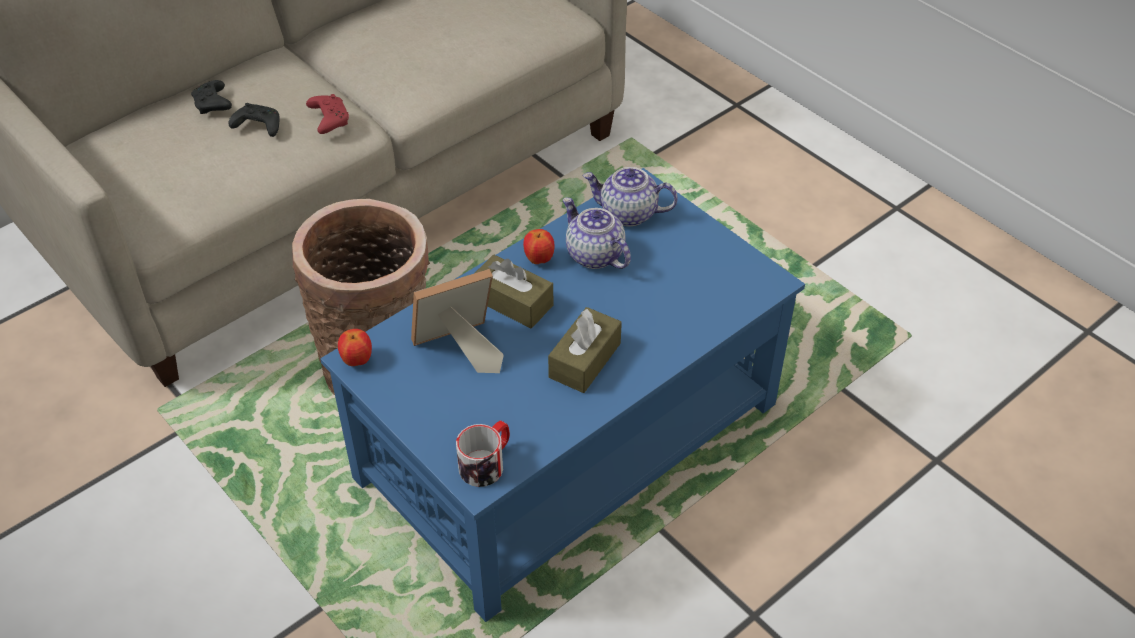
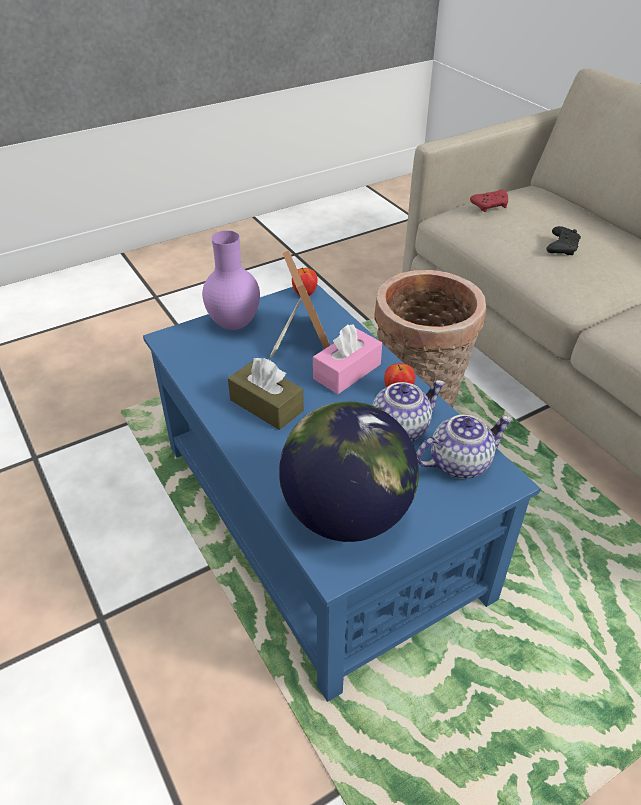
camera: 100 degrees right, 5 degrees down
(213, 105) = (587, 230): black game controller -> none
(328, 119) = (579, 280): red game controller -> red game controller (490, 206)
(438, 419) = (235, 325): none -> purple vase
(487, 462) = (184, 344): mug -> none
(512, 302) = (347, 371): brown tissue box -> pink tissue box
(628, 214) = (459, 462): teapot -> teapot turned 45 degrees clockwise
(714, 281) = (346, 515): none -> globe

